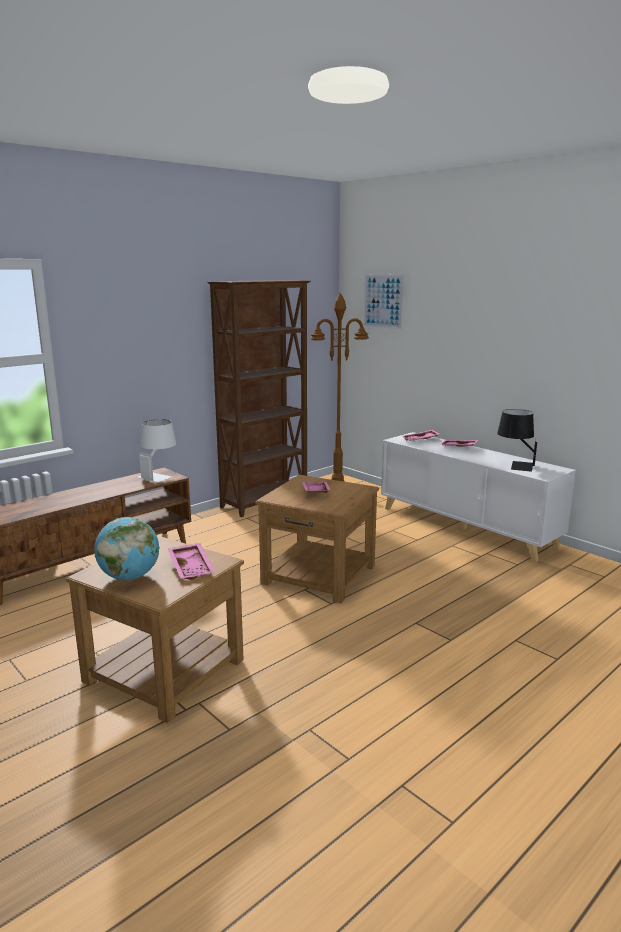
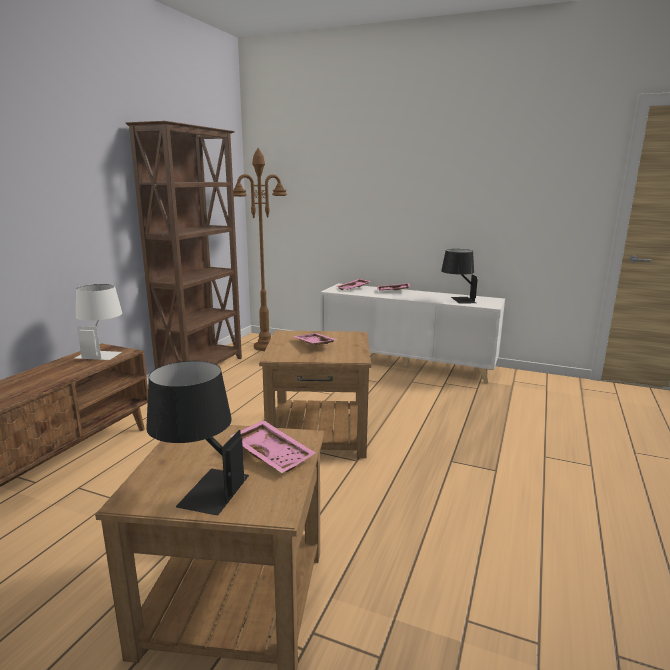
camera: 25 degrees left, 0 degrees up
(129, 577) = (200, 488): globe -> black table lamp
(383, 301) = (296, 158): picture -> none

